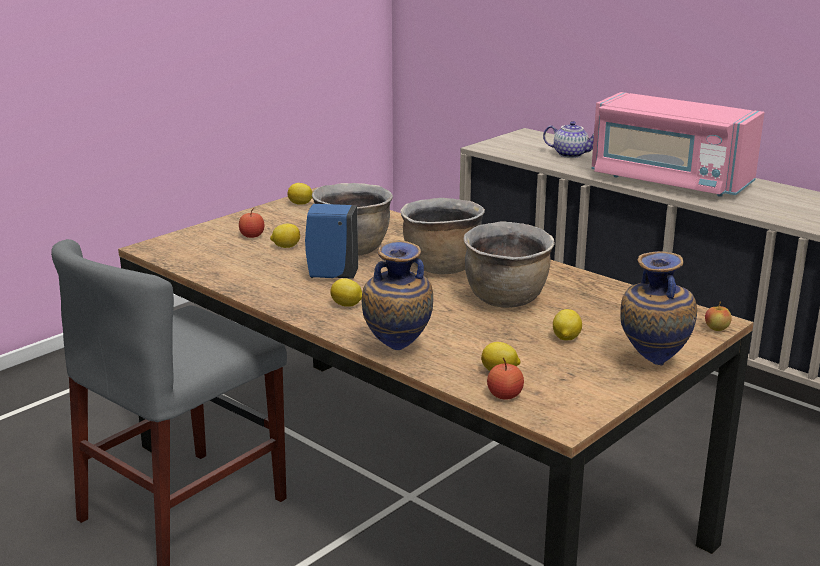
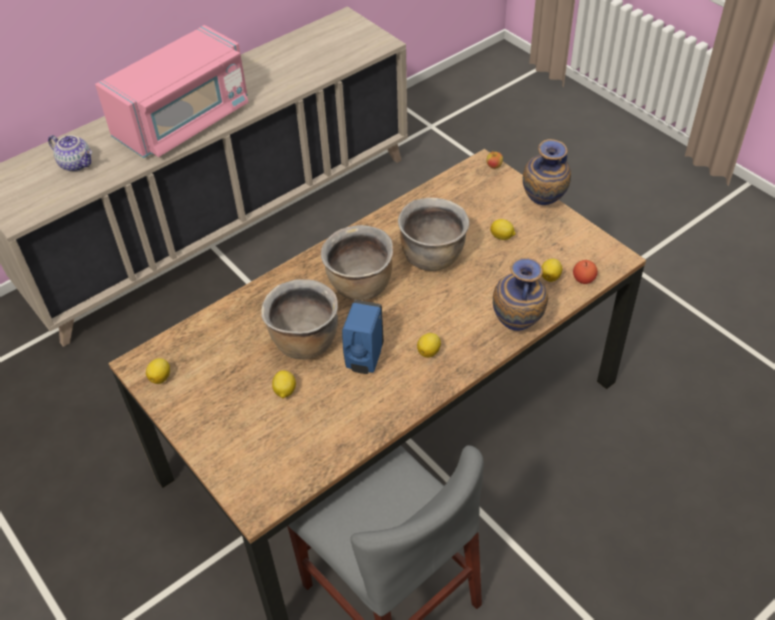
camera: 80 degrees left, 25 degrees up
(252, 236) = (246, 419): apple -> none
(571, 154) = (77, 164): teapot -> teapot turned 90 degrees clockwise

